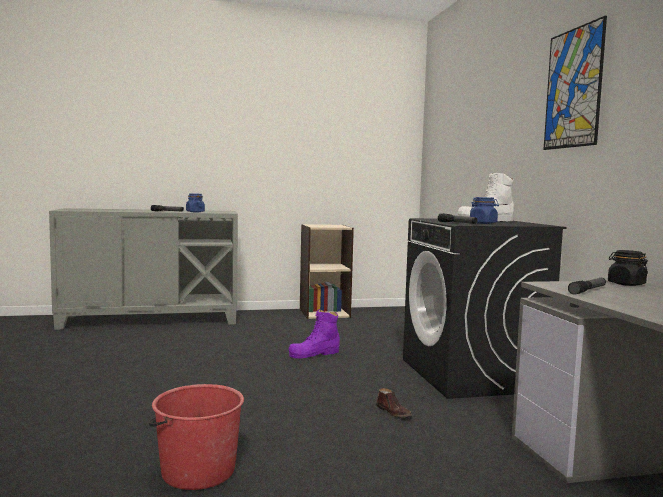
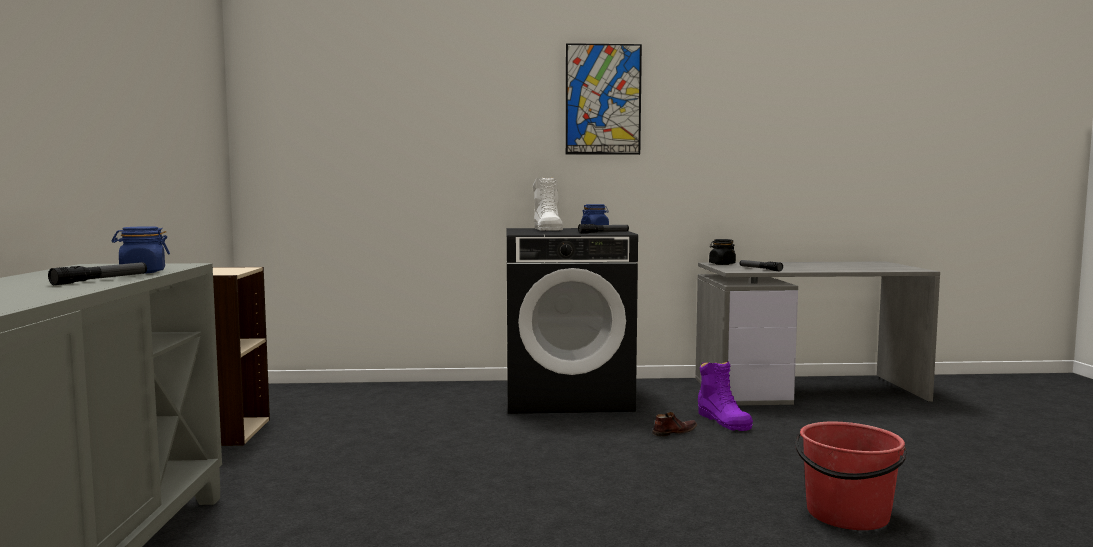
camera: 80 degrees left, 0 degrees up
(314, 354) = (459, 451): purple boot -> purple boot (723, 421)

